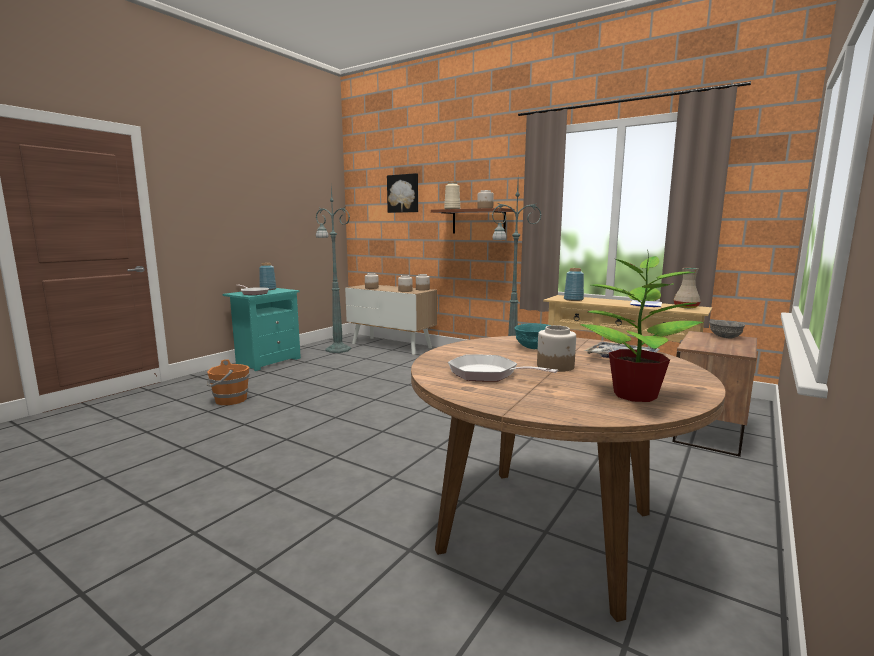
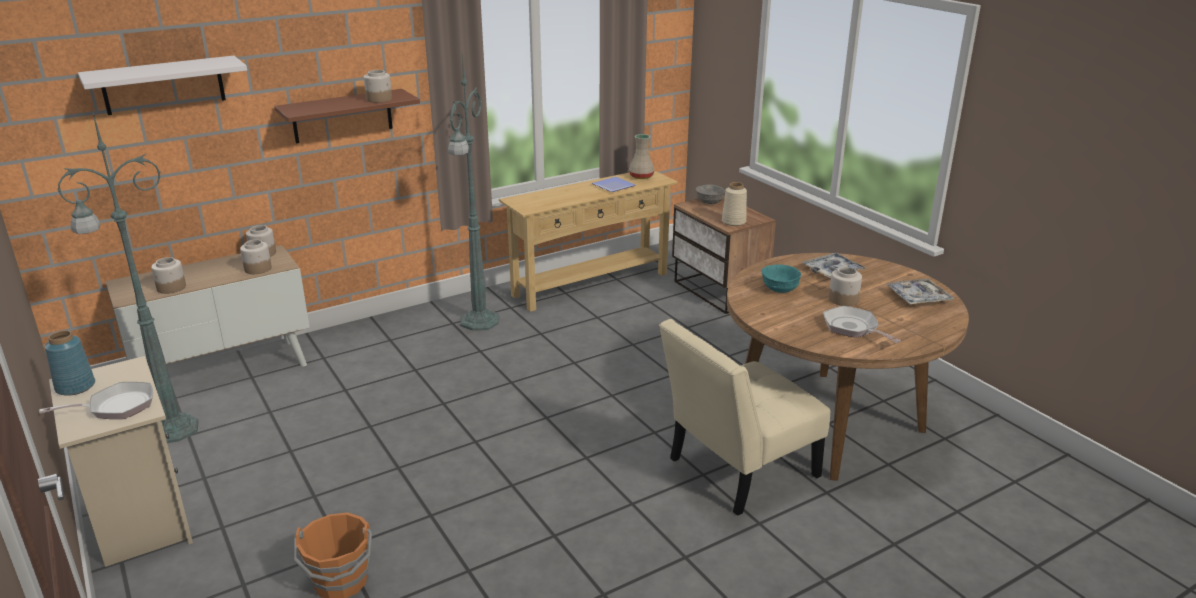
camera: 65 degrees left, 15 degrees up
(267, 361) = (140, 522): turquoise nightstand -> beige nightstand
(403, 193) = (163, 85): picture -> white shelf
(410, 491) = (736, 470): none -> beige chair
(452, 209) = (316, 108): beige vase -> beige vase (734, 222)
(488, 374) = (853, 328): frying pan -> frying pan turned 90 degrees clockwise
(573, 299) = (544, 203): blue vase -> none
(633, 395) = (918, 297): potted plant -> tray

